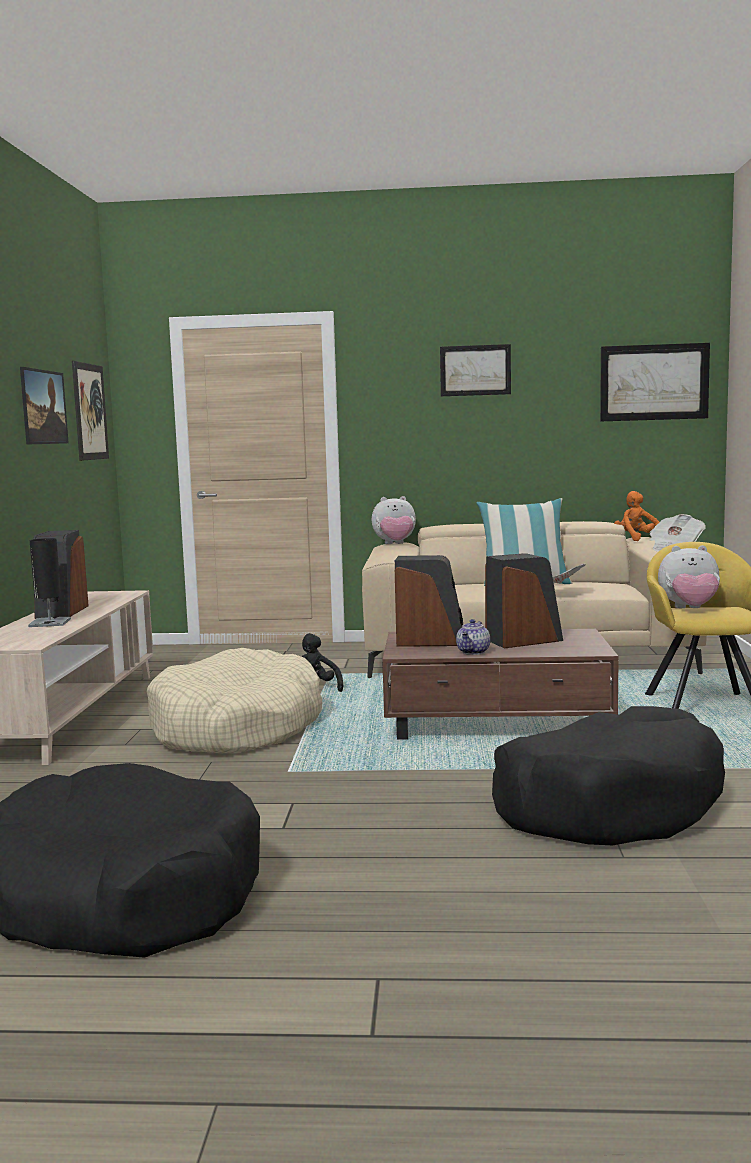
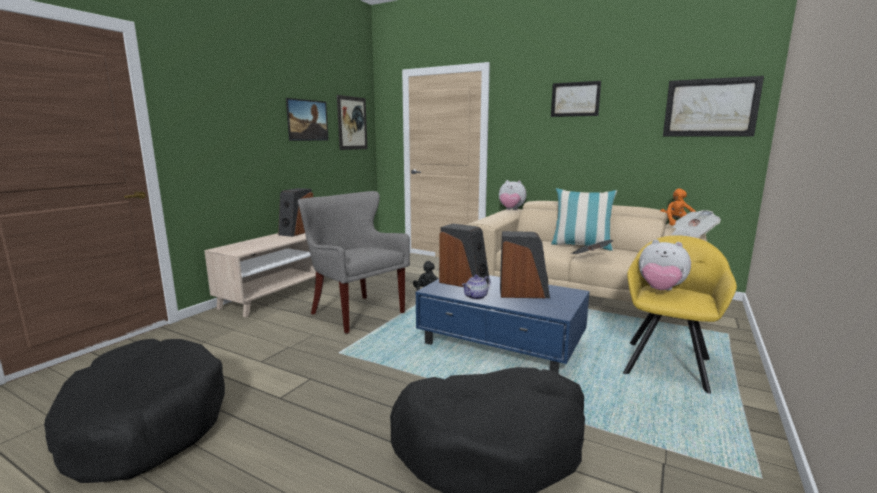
camera: 25 degrees right, 5 degrees up
(50, 623) = (278, 239): black table lamp -> none
(236, 727) = (356, 312): beige dog bed -> grey armchair
(498, 721) = (502, 343): brown coffee table -> blue coffee table

